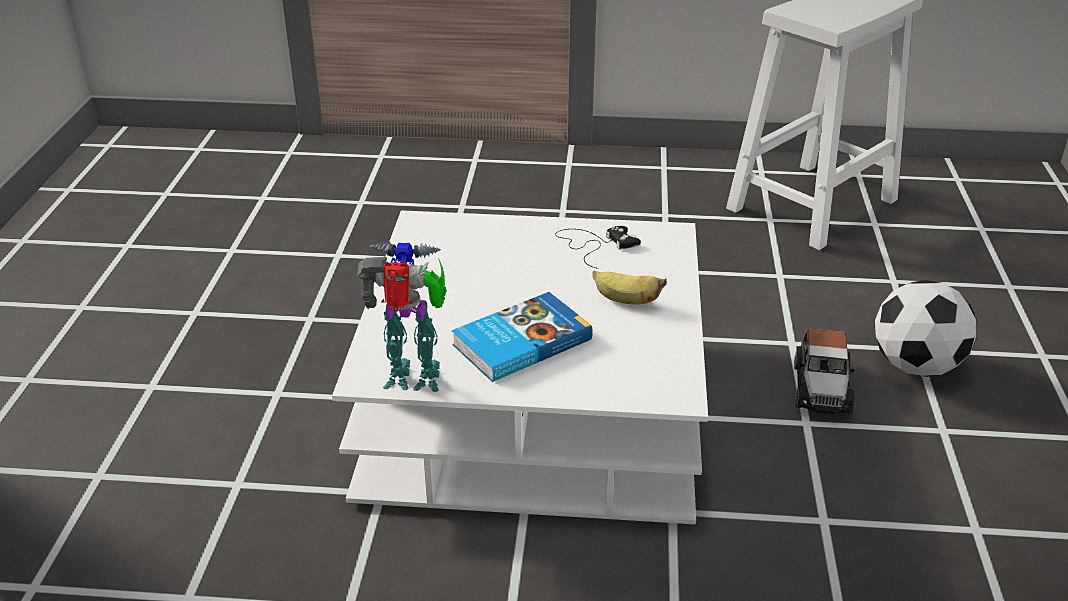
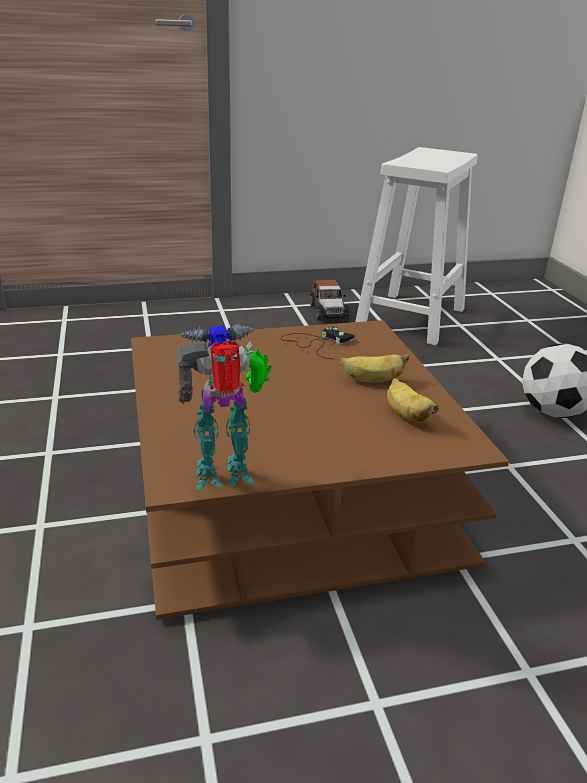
camera: 20 degrees left, 5 degrees down
(520, 342) = (304, 426): book -> none
(534, 405) = (289, 491): white coffee table -> brown coffee table
(634, 347) = (406, 415): none -> banana
(821, 388) = (502, 438): toy car -> toy car (328, 311)

